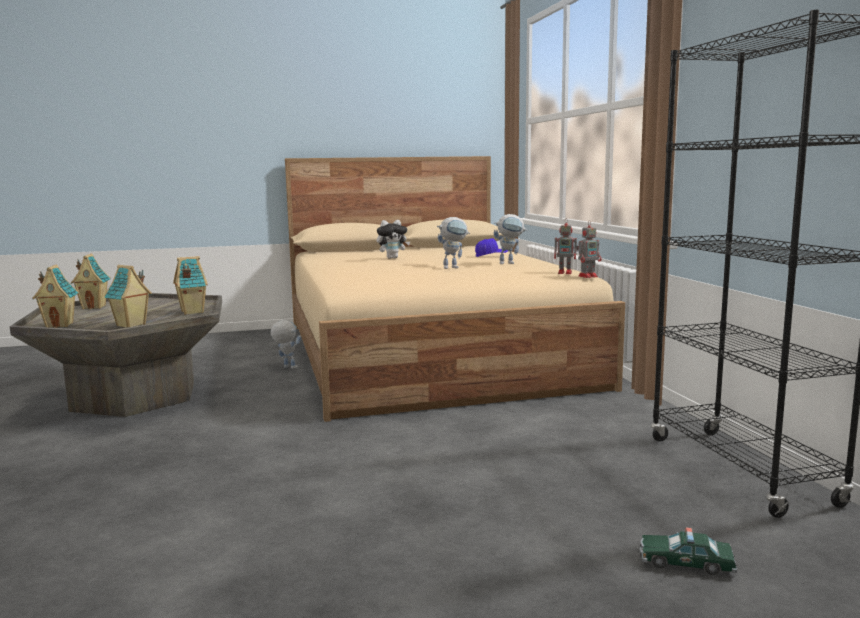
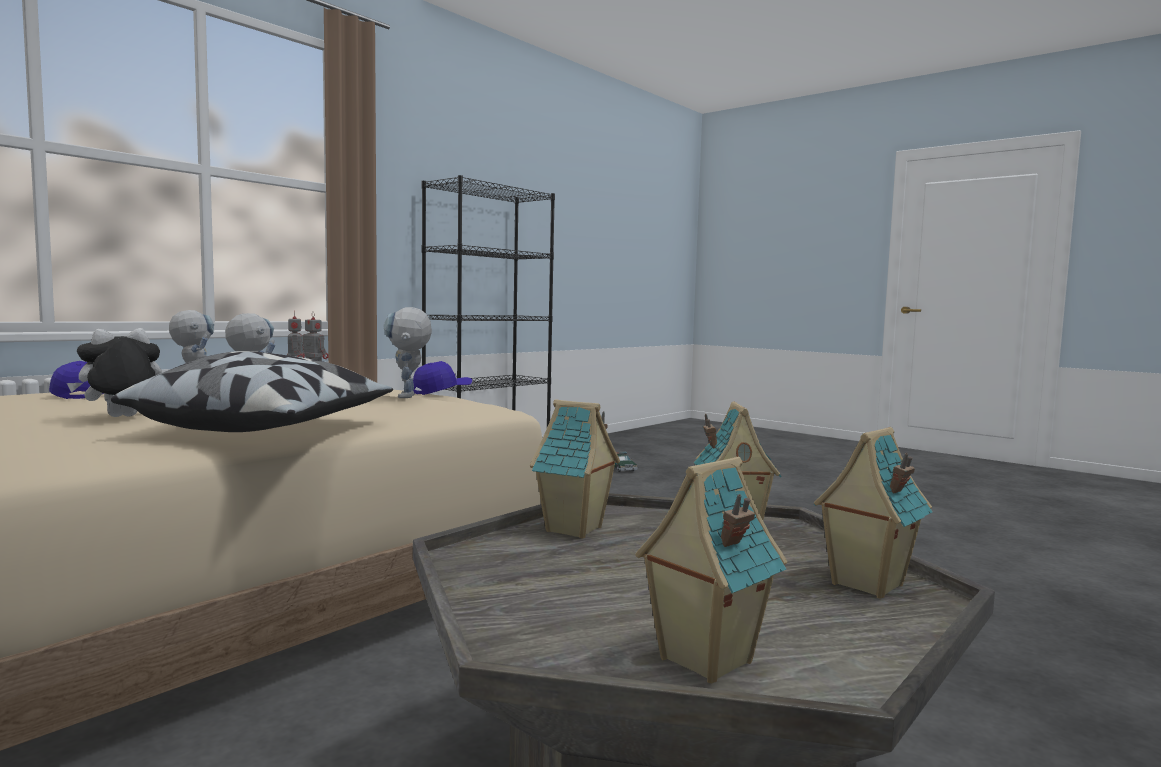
camera: 125 degrees left, 5 degrees down
(286, 367) = (302, 709): toy robot -> toy robot (408, 397)
(333, 266) = (267, 430): none -> pillow
(392, 258) = (121, 417): plush toy -> plush toy turned 75 degrees counterclockwise
(416, 283) = (442, 392): none -> blue cap

